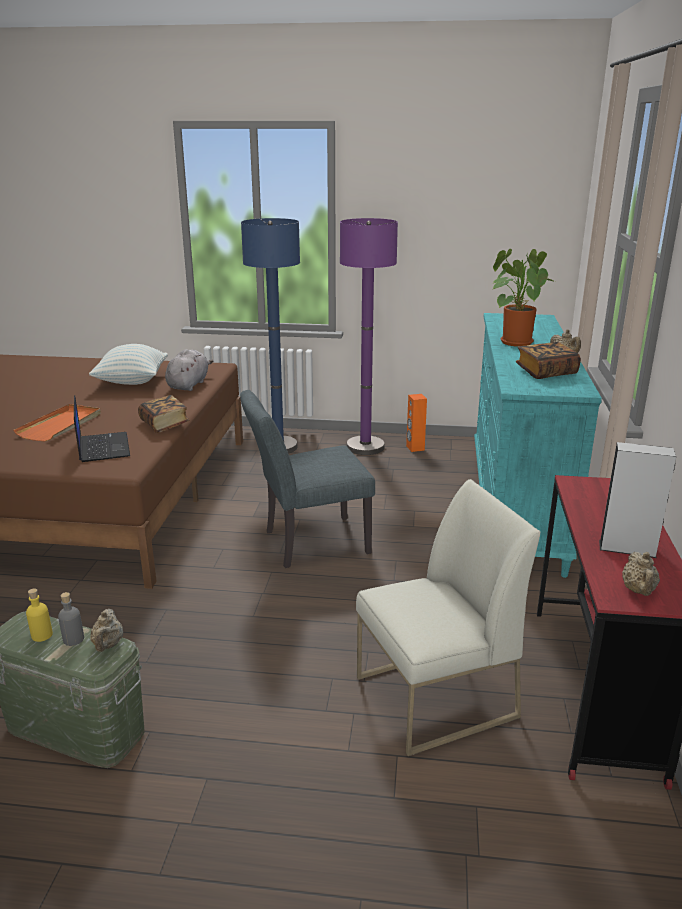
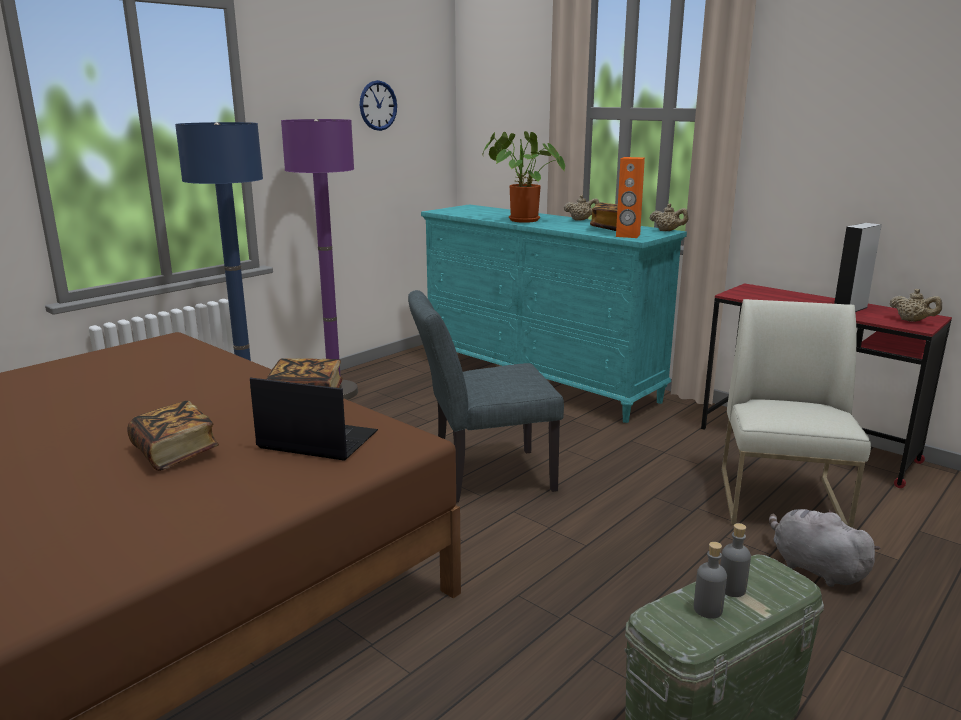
camera: 55 degrees left, 5 degrees down
(42, 635) = (707, 609): yellow bottle -> grey bottle
(61, 425) = (175, 452): orange tray -> book
(108, 645) = (758, 569): beige teapot -> beige teapot (667, 231)
(132, 381) = (105, 385): pillow -> none
(189, 385) = (198, 362): grey plush toy -> grey plush toy (814, 568)
(308, 543) = (482, 476): grey chair -> grey chair turned 60 degrees clockwise
(415, 448) = (377, 376): orange speaker -> orange speaker (627, 236)
(476, 207) = (378, 105): none -> wall clock

